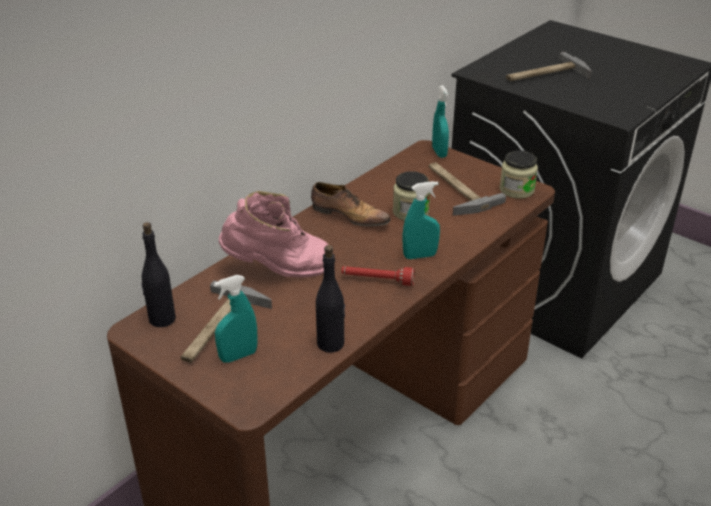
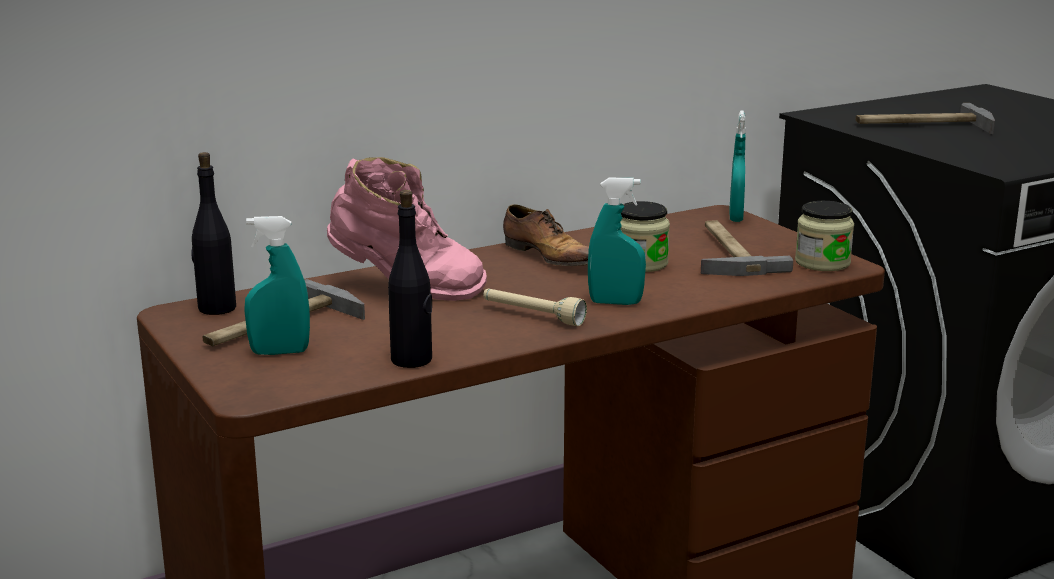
camera: 20 degrees right, 15 degrees down
(377, 280) = (532, 316): red flashlight -> beige flashlight

